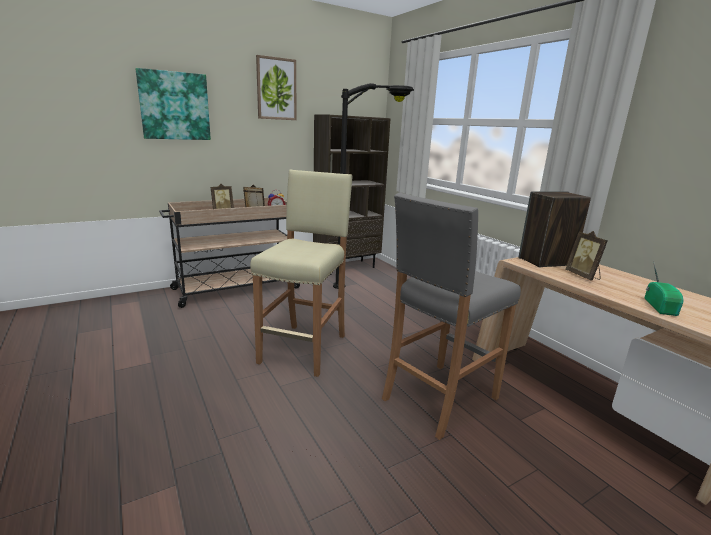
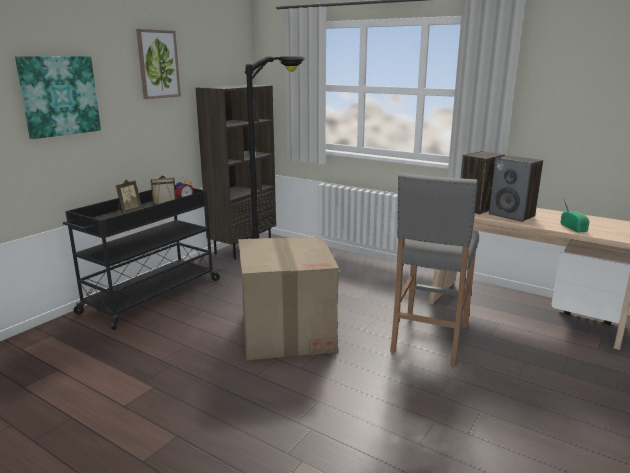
camera: 25 degrees left, 0 degrees up
(235, 289) = (150, 296): beige cart -> black cart
(304, 348) = (287, 332): beige stool -> cardboard box
(583, 276) = (512, 215): picture frame -> speaker

